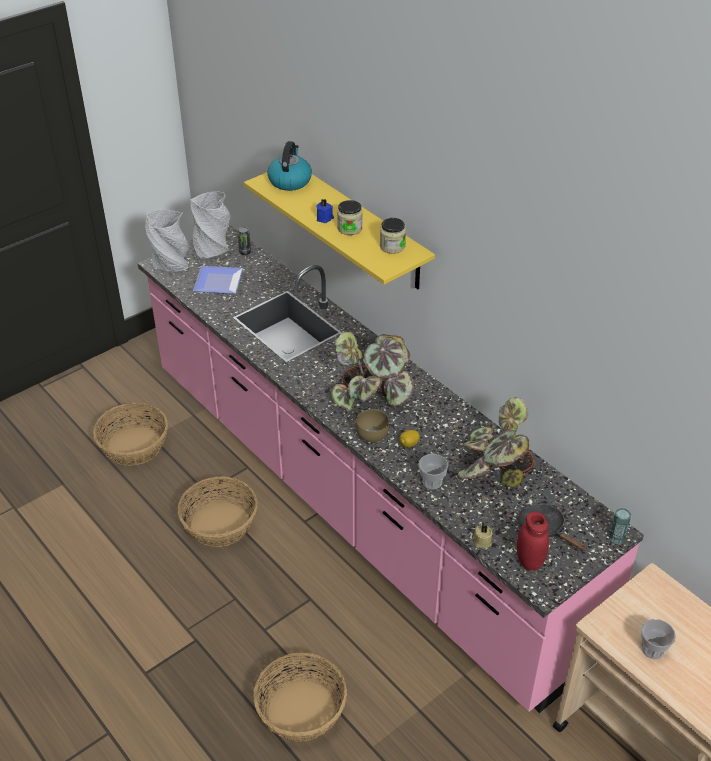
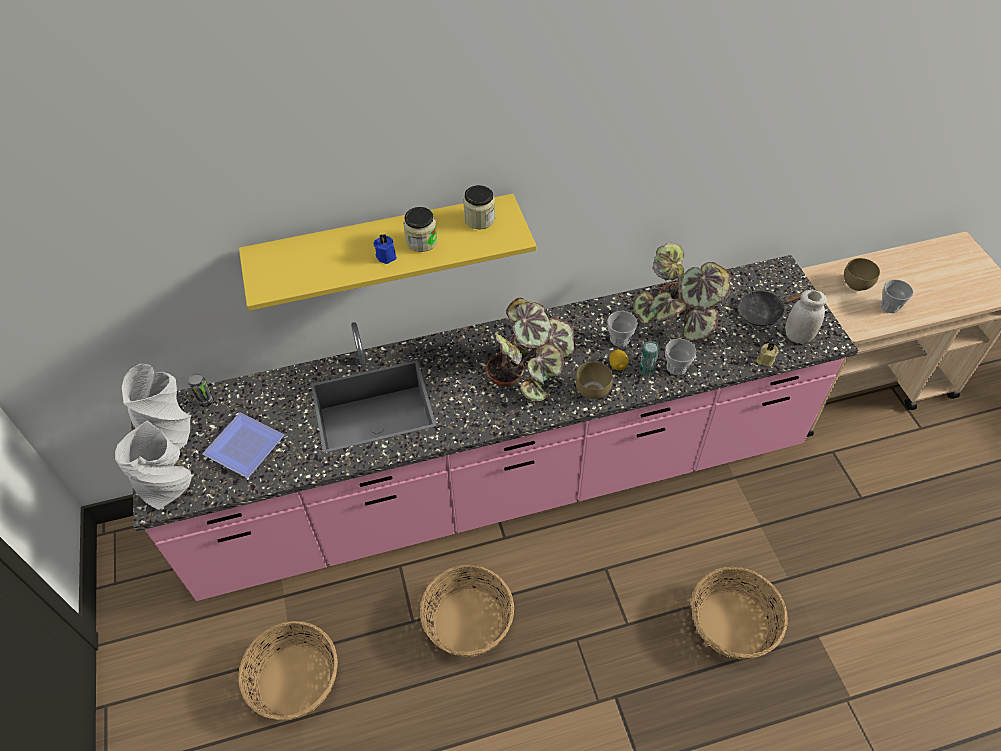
camera: 65 degrees left, 10 degrees up
(290, 181) = (281, 262): kettle -> none
(440, 438) = (619, 339): none -> cup
(529, 561) = (798, 336): red jar -> white jar
(616, 538) = (790, 272): can -> can (646, 370)
(663, 614) = (856, 285): none -> brown bowl

